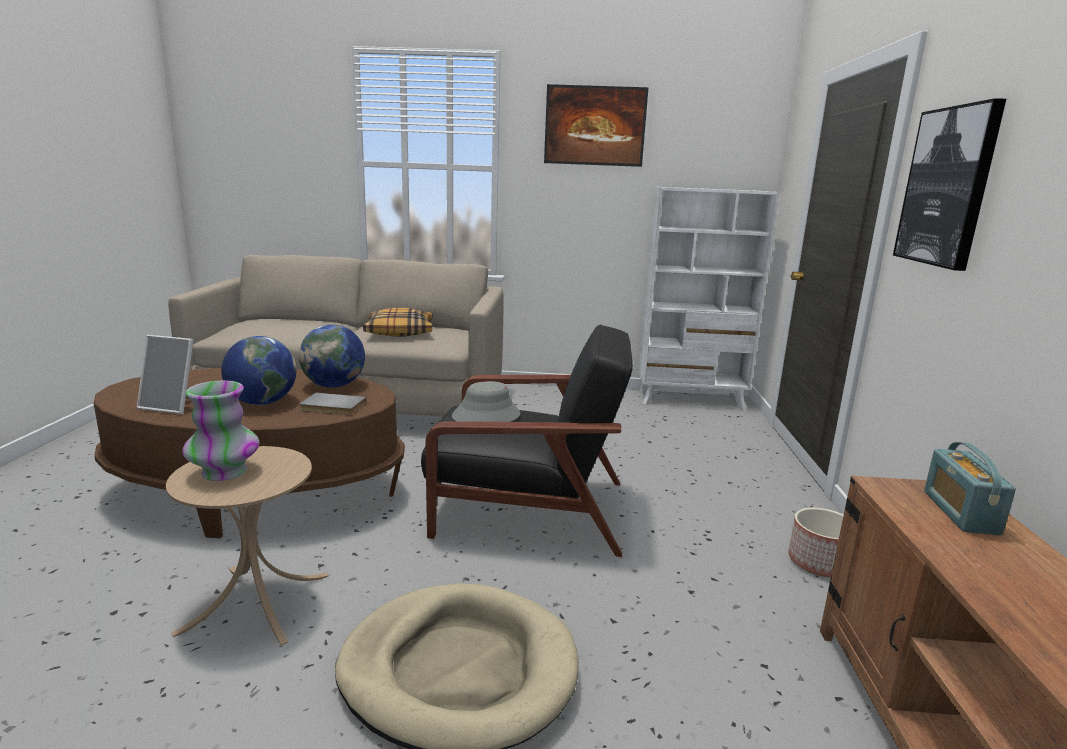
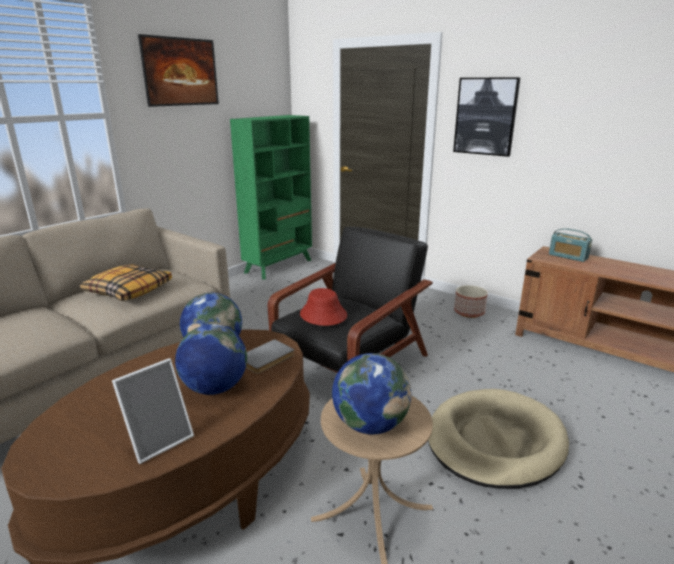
camera: 55 degrees left, 5 degrees up
(225, 472) = (370, 424): vase -> globe
(486, 416) = (323, 315): grey hat -> red hat
(691, 400) = (279, 266): white bookcase -> green bookcase

